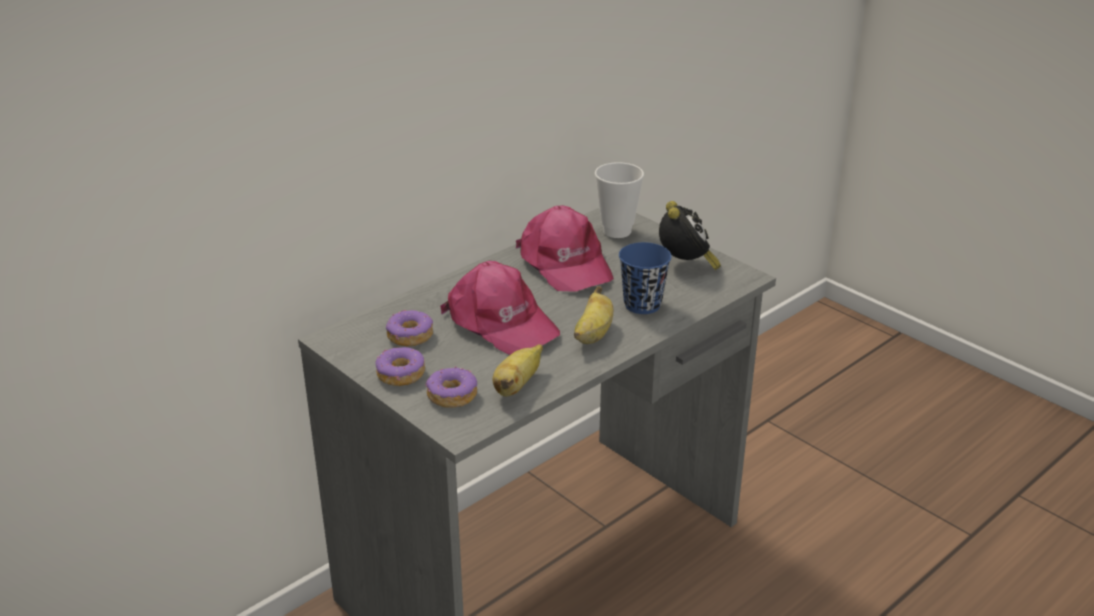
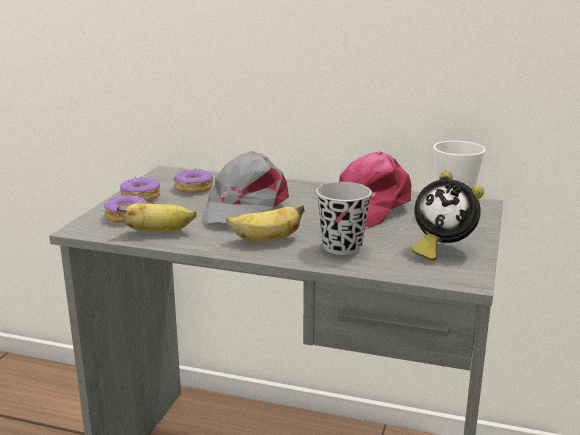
camera: 60 degrees right, 10 degrees down
(500, 322) = (245, 207): pink cap -> grey cap
(642, 305) = (342, 247): blue cup -> black cup
(686, 265) = (441, 249): alarm clock -> alarm clock turned 60 degrees clockwise

